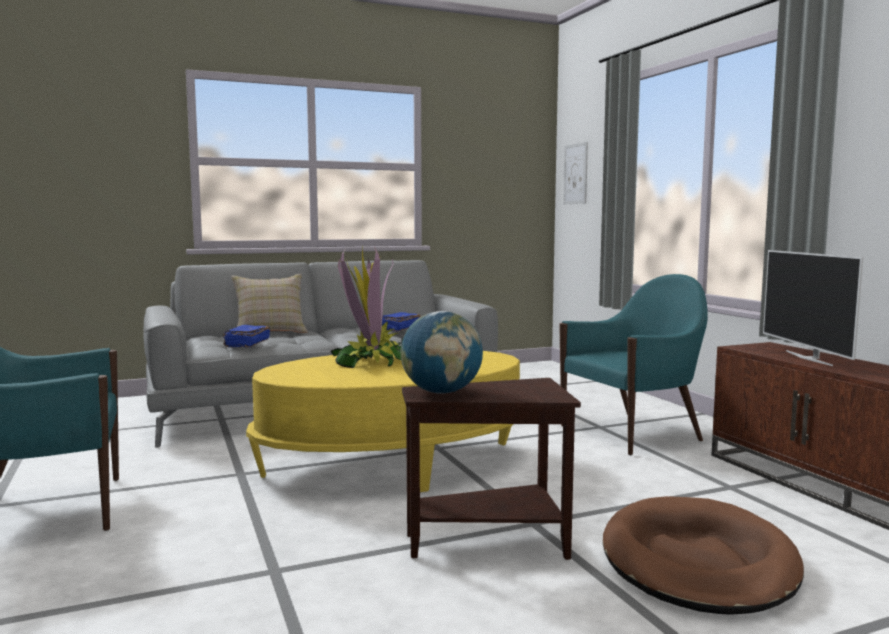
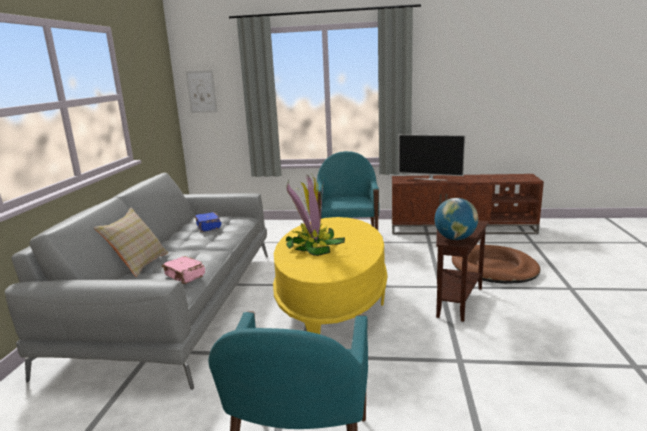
camera: 60 degrees left, 10 degrees up
(246, 344) = (185, 276): blue book -> pink book

